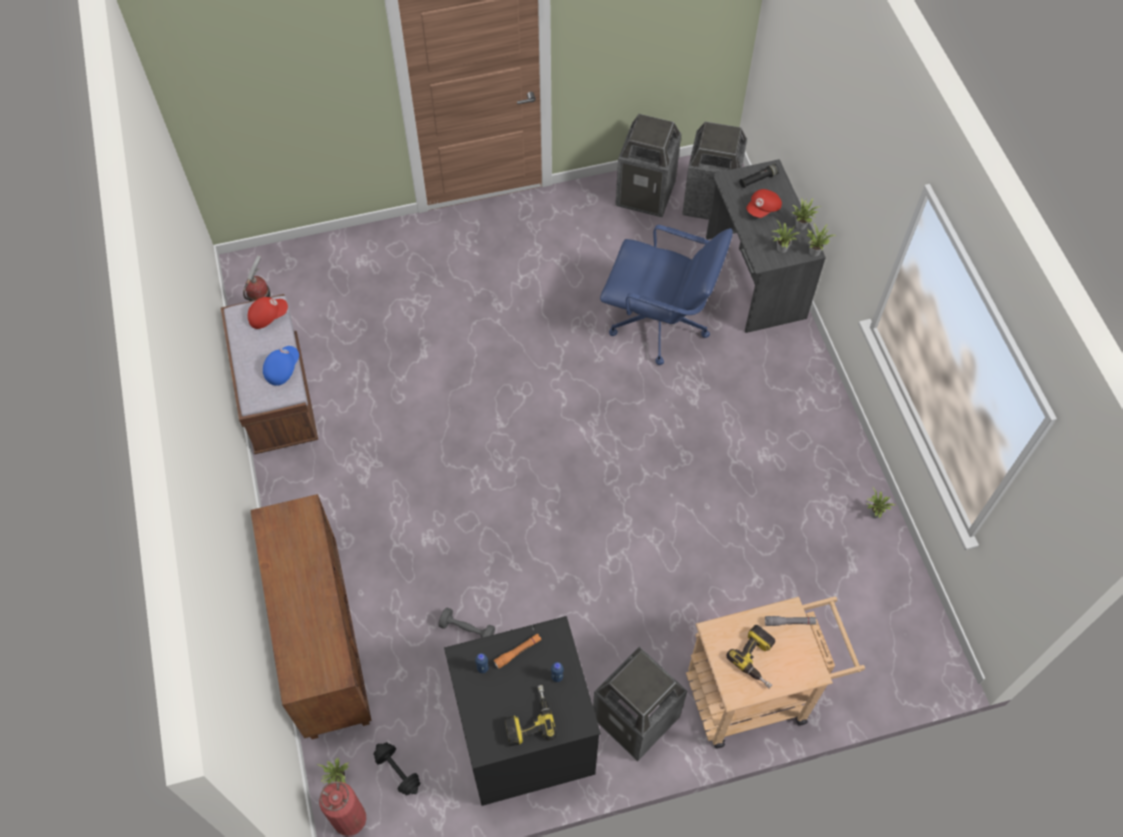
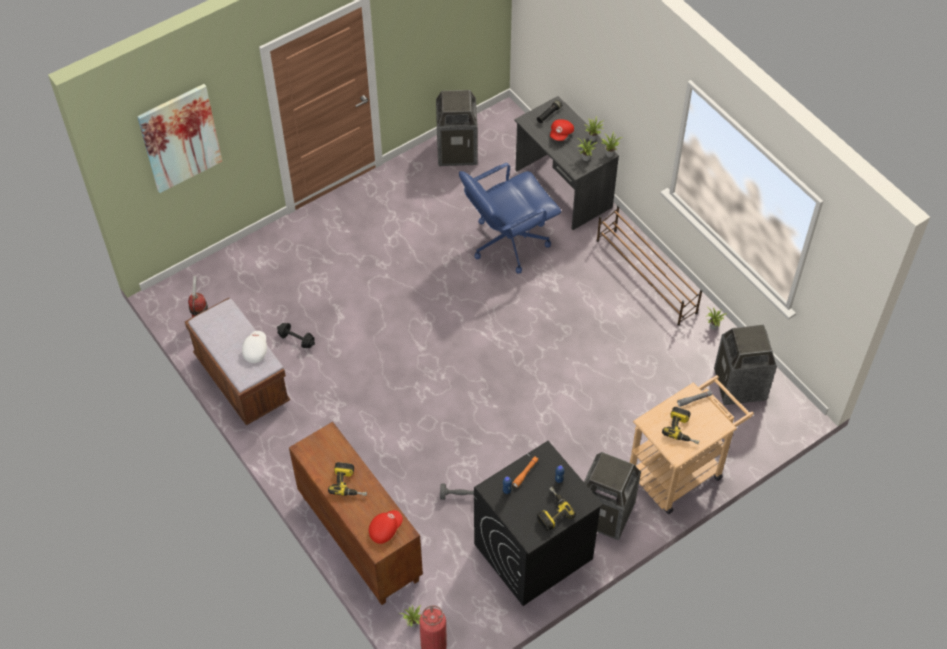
camera: 20 degrees left, 5 degrees down
(264, 80) = (180, 138): none -> picture
(268, 316) = (226, 316): red cap -> red cap (385, 529)
(282, 369) = (255, 350): blue cap -> white cap
(301, 583) = (350, 483): none -> power drill
(398, 771) = (453, 604): black dumbbell -> black dumbbell (296, 340)
(660, 324) = (508, 242): blue office chair -> blue office chair turned 150 degrees clockwise
(710, 201) = (508, 143): trash can -> trash can (740, 385)
(813, 421) = (646, 277): none -> brown shoe rack

